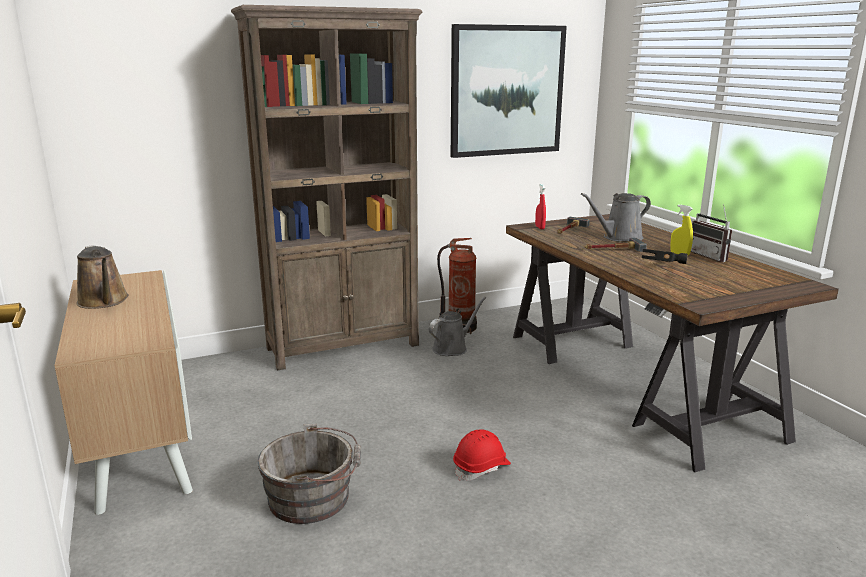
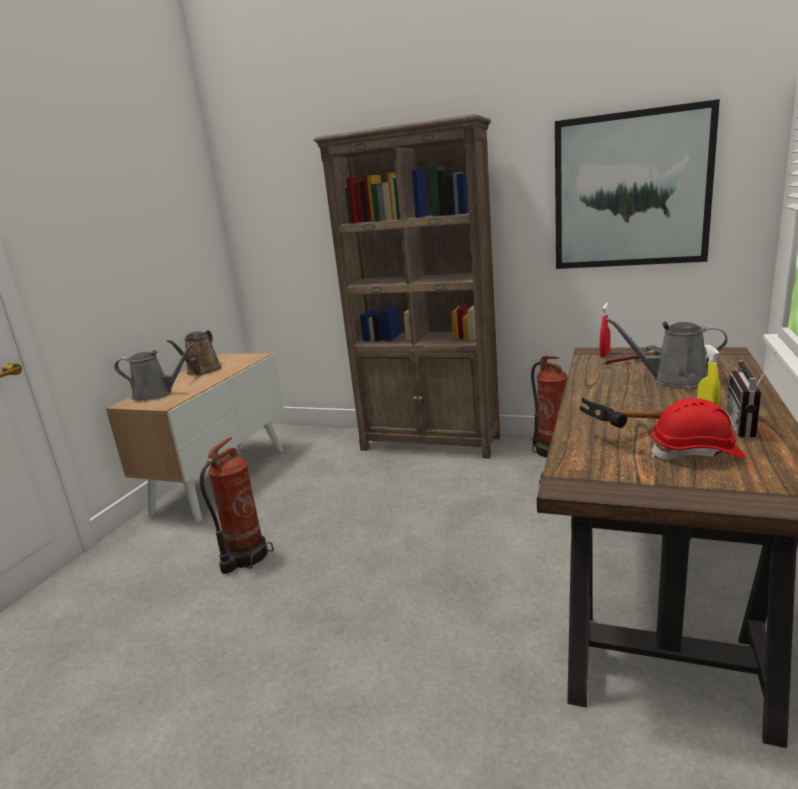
camera: 45 degrees right, 0 degrees up
(314, 498) = (244, 557): grey bucket -> fire extinguisher
(452, 348) = (515, 469): grey watering can -> grey watering can (156, 394)
(481, 468) = (375, 589): red hard hat -> red hard hat (696, 453)
(613, 249) = (628, 393): hammer -> none

